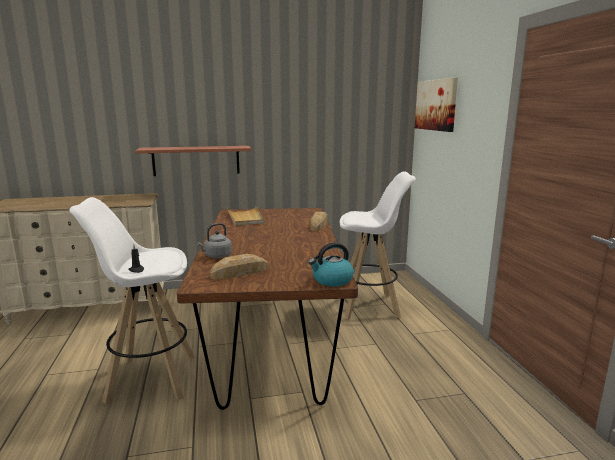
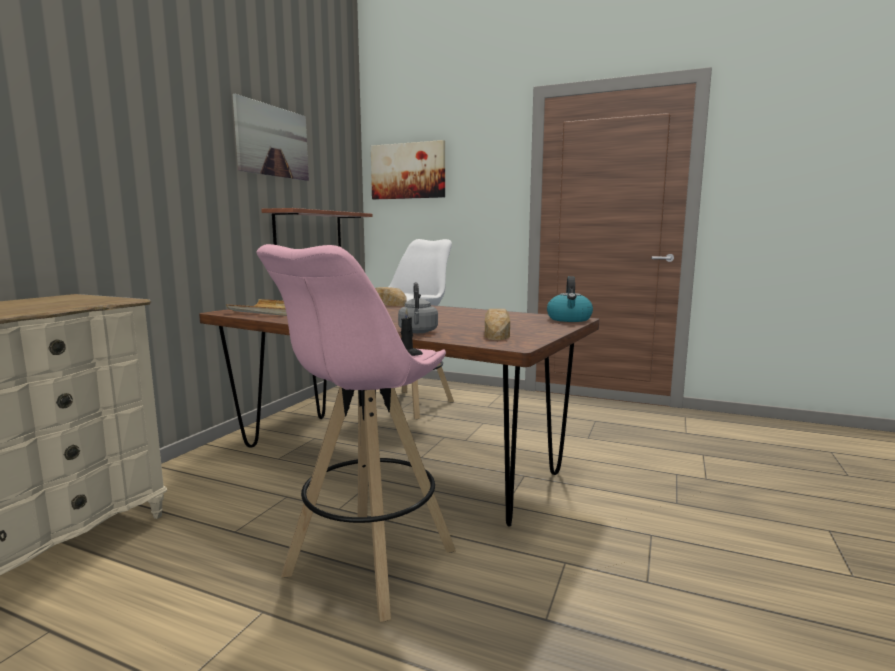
camera: 55 degrees left, 5 degrees down
(149, 378) = (367, 564): white stool -> pink stool
(196, 160) = (138, 230): shelf -> shelf (309, 229)
(306, 95) = (272, 141): none -> picture

